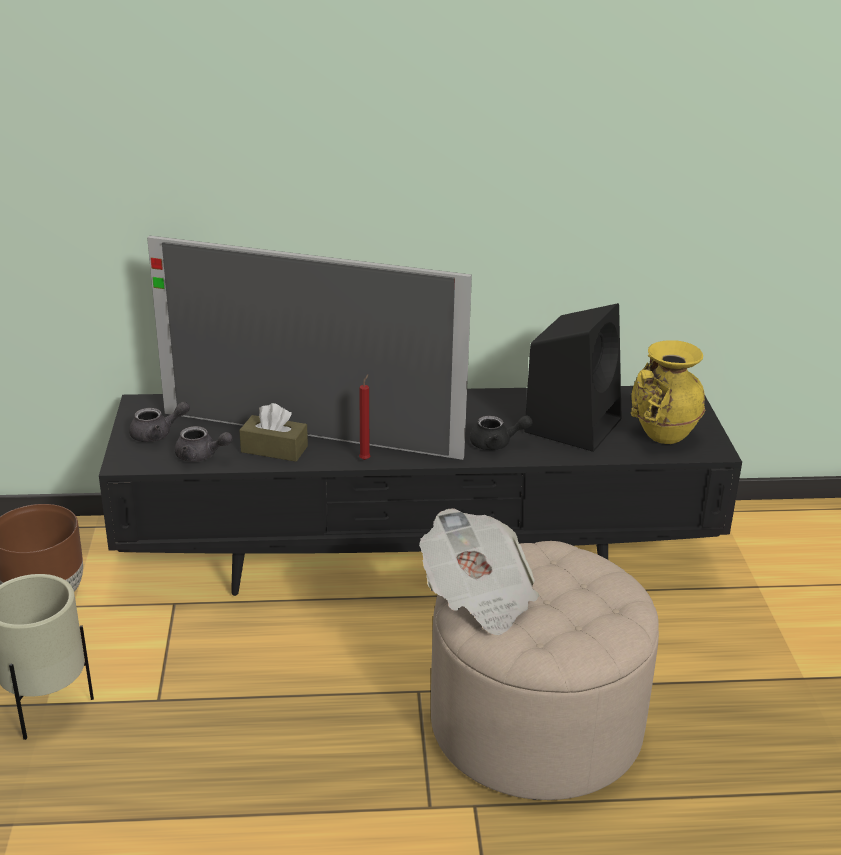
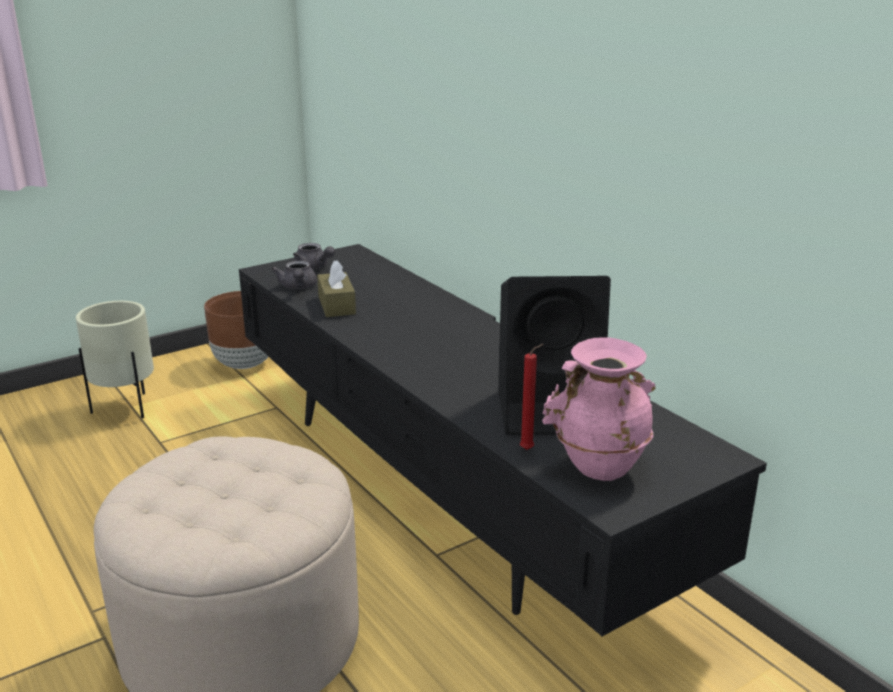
camera: 60 degrees right, 5 degrees down
(310, 435) = (374, 310): television -> none
(365, 459) = (360, 339): red candle -> red candle (529, 449)
(478, 597) = (197, 454): newspaper -> none
(496, 444) = (458, 384): black teapot -> none
(661, 435) = (598, 466): yellow vase -> pink vase

